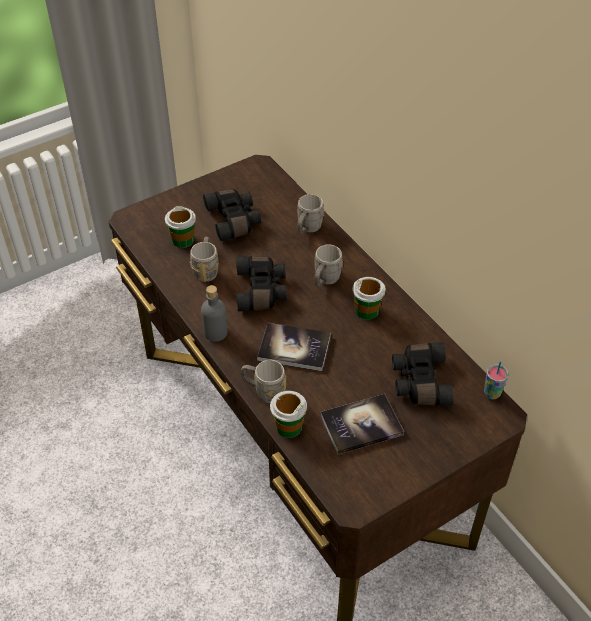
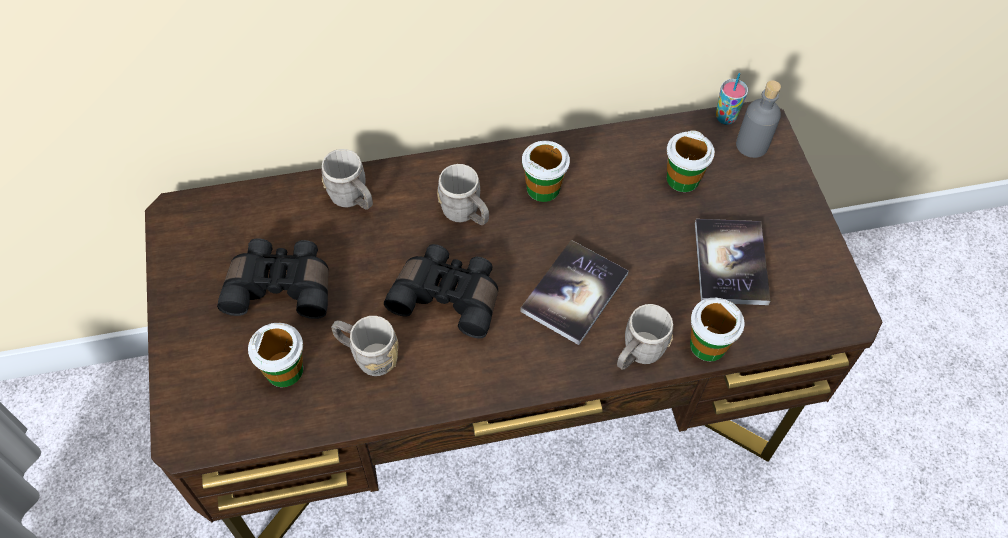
camera: 70 degrees left, 10 degrees up
(215, 332) = (504, 382): grey bottle -> grey bottle (752, 145)
(419, 381) = (682, 179): black binoculars -> cup

